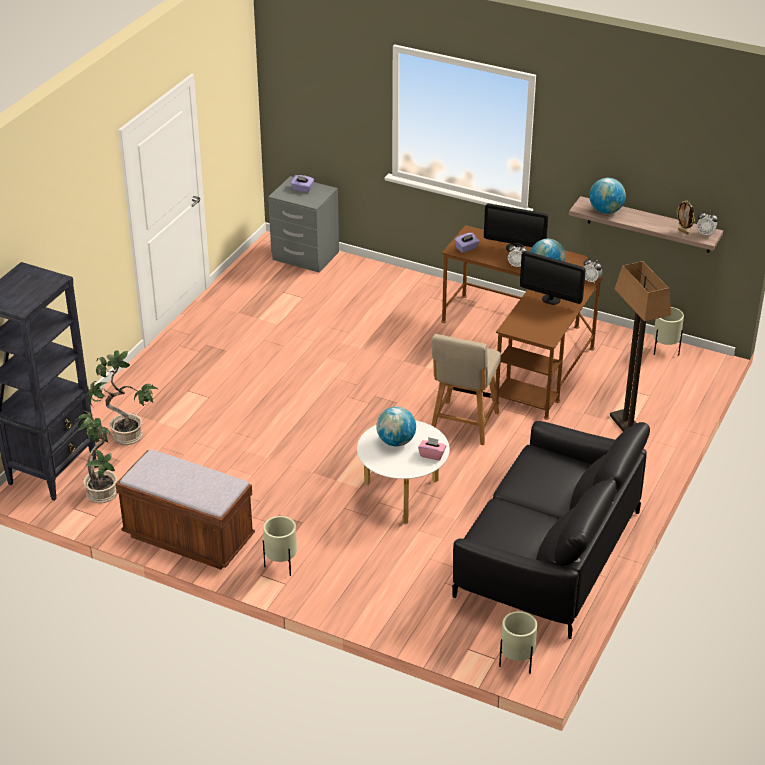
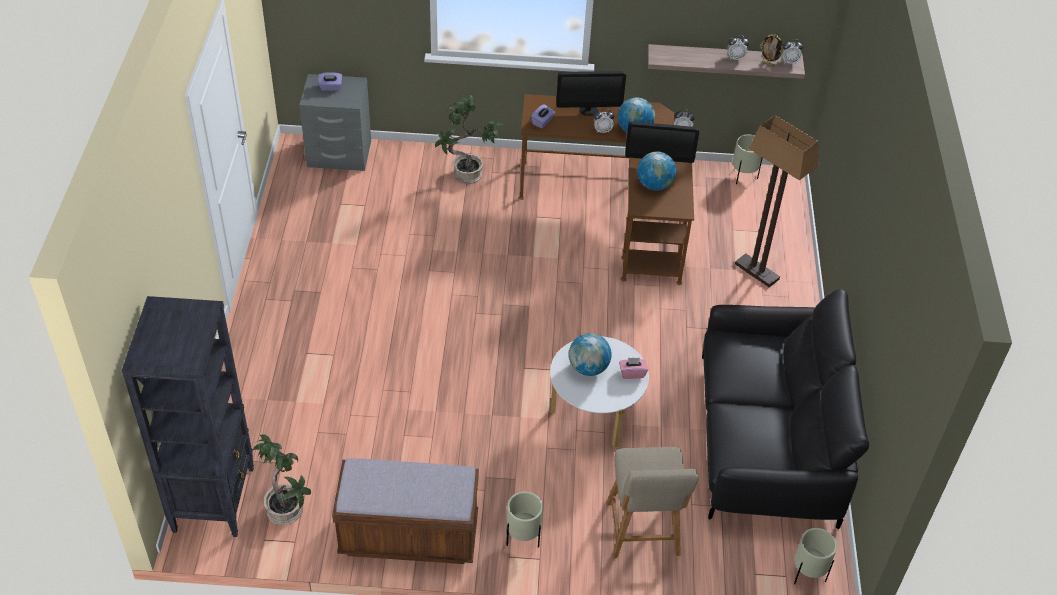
camera: 25 degrees left, 10 degrees up
(126, 436) = (271, 430): potted plant -> potted plant (467, 175)
(463, 425) = (607, 314): beige chair -> beige chair (643, 532)
(606, 211) = (683, 56): globe -> globe (654, 185)
(655, 221) = (735, 57): none -> alarm clock

